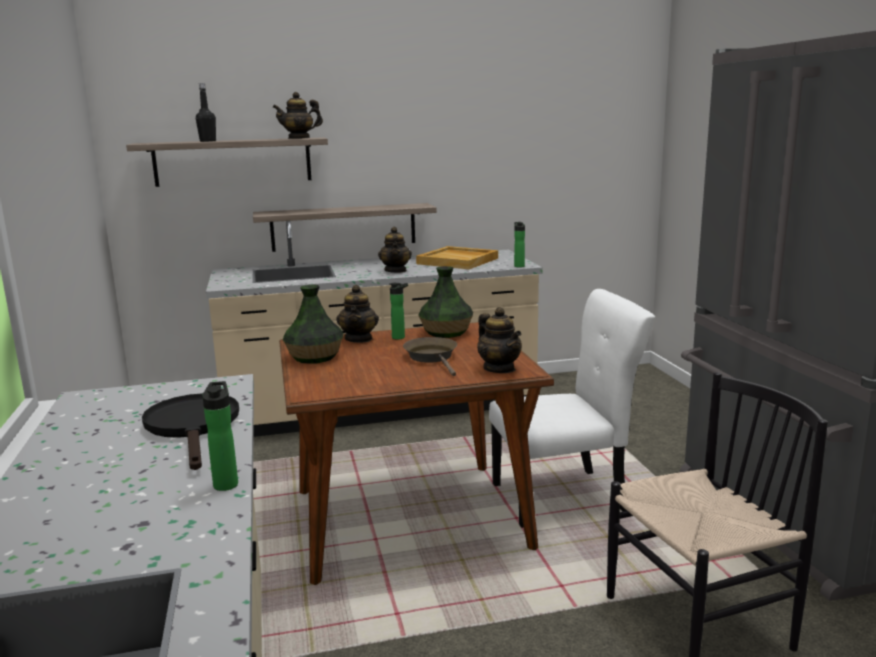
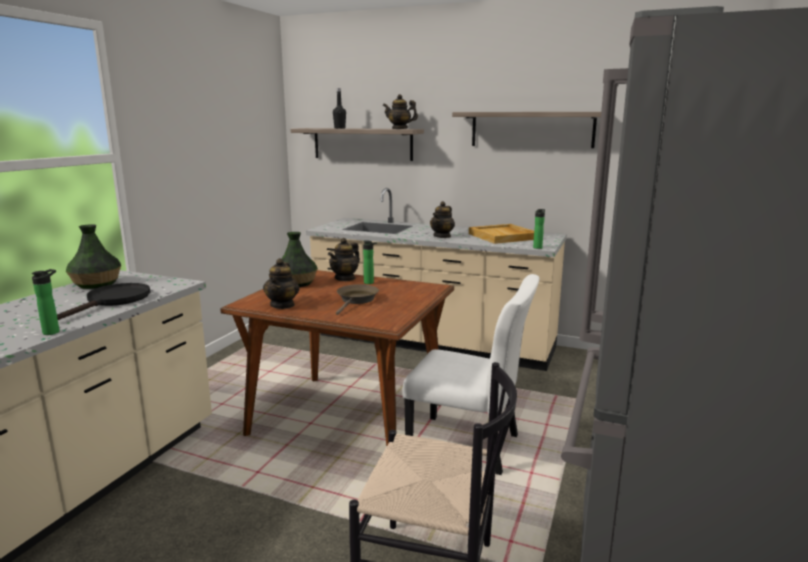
camera: 35 degrees right, 0 degrees up
(343, 227) = (433, 198): shelf -> shelf (531, 129)
(446, 332) = (404, 286): vase -> vase (96, 284)
(499, 369) = (377, 318): teapot -> teapot (282, 305)

